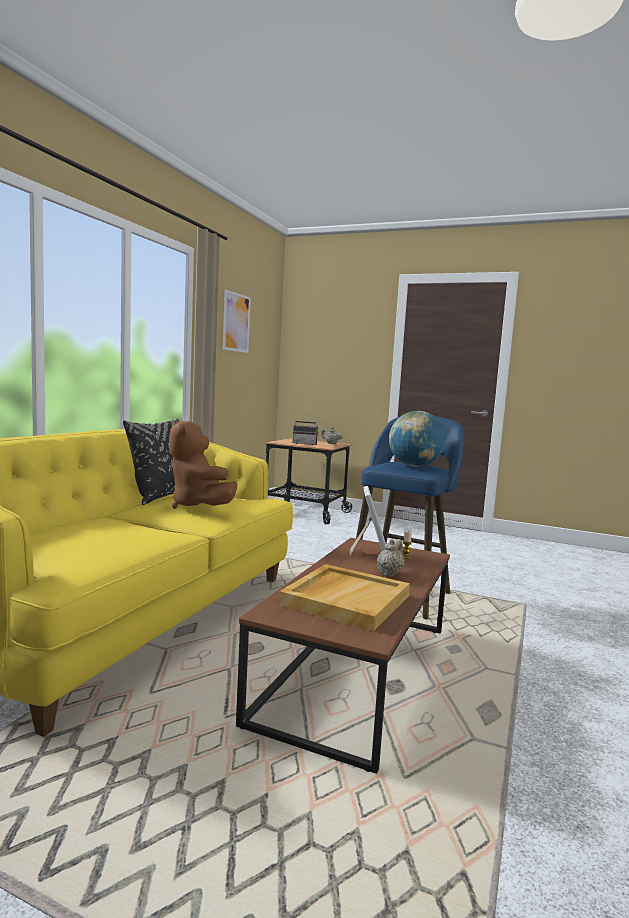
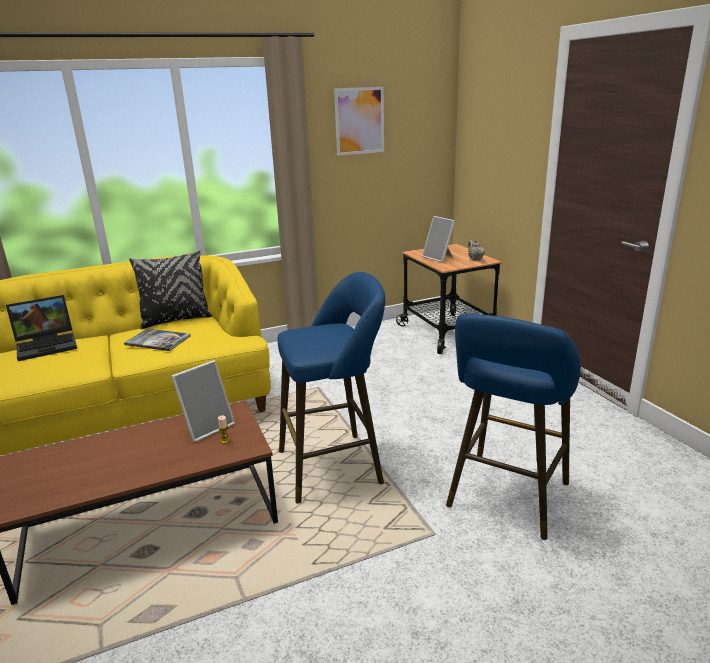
camera: 45 degrees right, 15 degrees up
(67, 525) = (48, 345): none -> laptop
(199, 506) = (158, 340): brown plush toy -> book
(305, 444) = (439, 258): radio -> picture frame
(345, 599) = (75, 468): beige tray -> none
(390, 573) = (165, 455): beige teapot -> none
(414, 466) = (318, 340): globe -> none
(518, 579) = (506, 499): none -> blue stool

